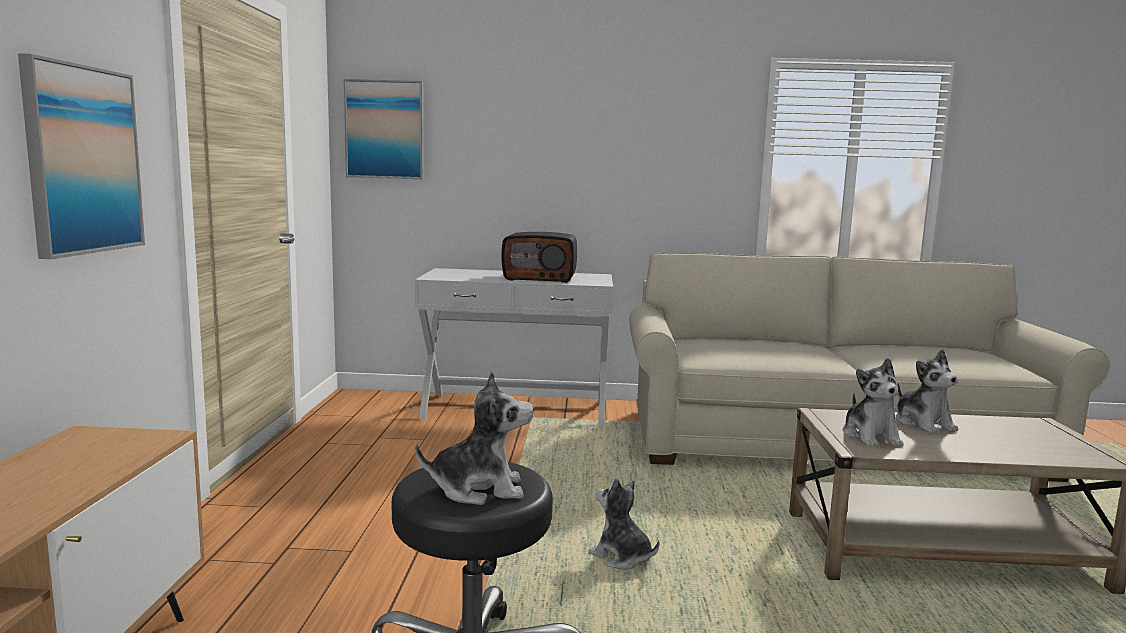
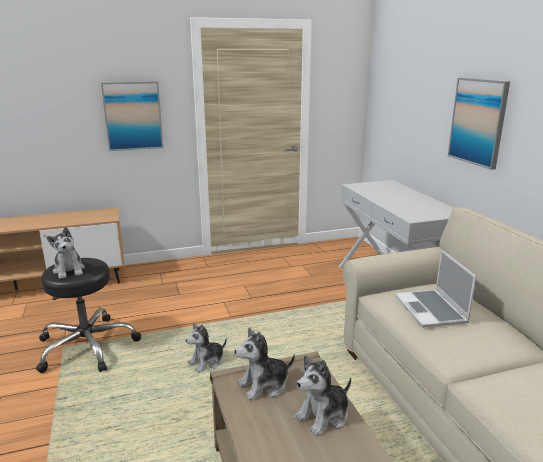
camera: 70 degrees right, 10 degrees up
(385, 130) = (385, 85): picture -> picture (478, 122)
(540, 278) = (404, 203): radio -> none
(621, 557) = (207, 362): plush toy -> plush toy turned 150 degrees counterclockwise
(747, 350) = (431, 310): none -> laptop

